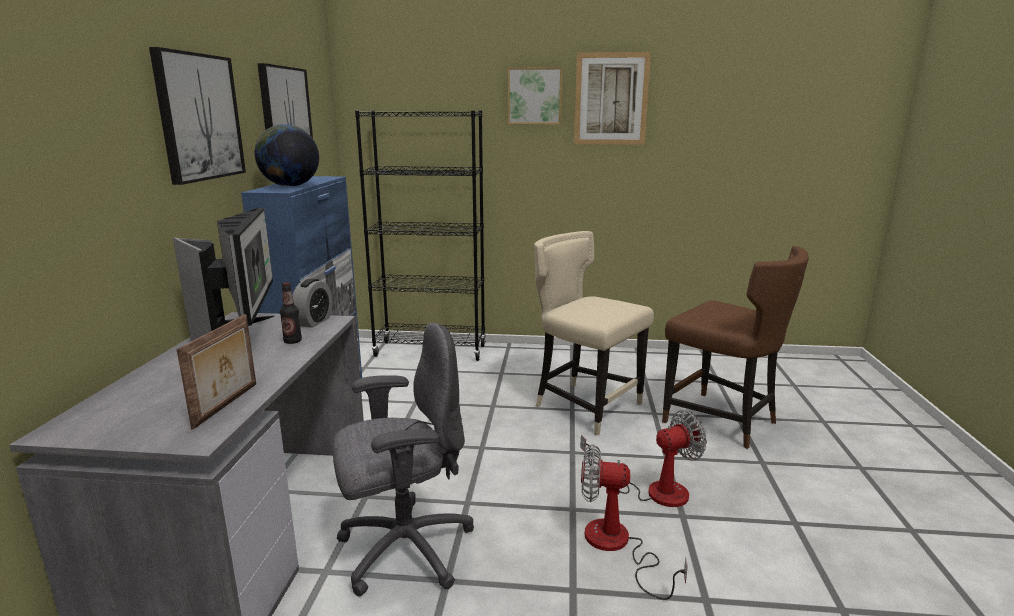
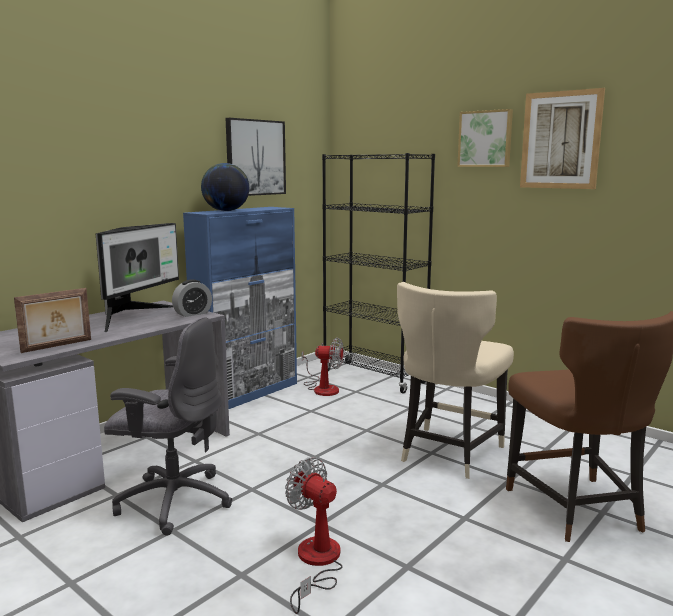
camera: 35 degrees right, 5 degrees down
(199, 117) = (151, 156): picture -> none
(292, 341) = (157, 322): bottle -> none
(585, 406) = (448, 453): beige chair -> beige chair turned 135 degrees counterclockwise
(653, 490) = (410, 537): fan -> fan (322, 388)

